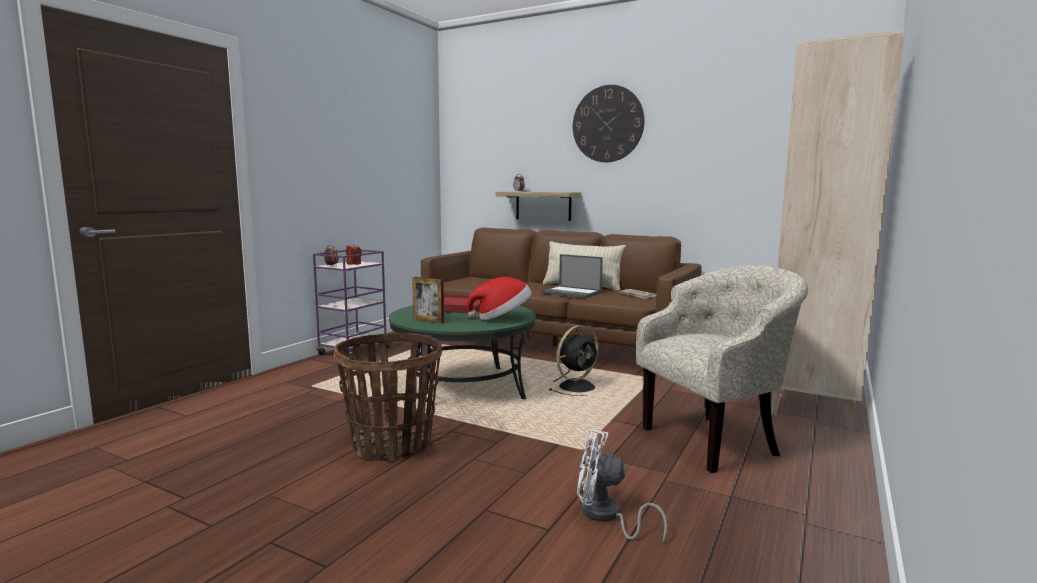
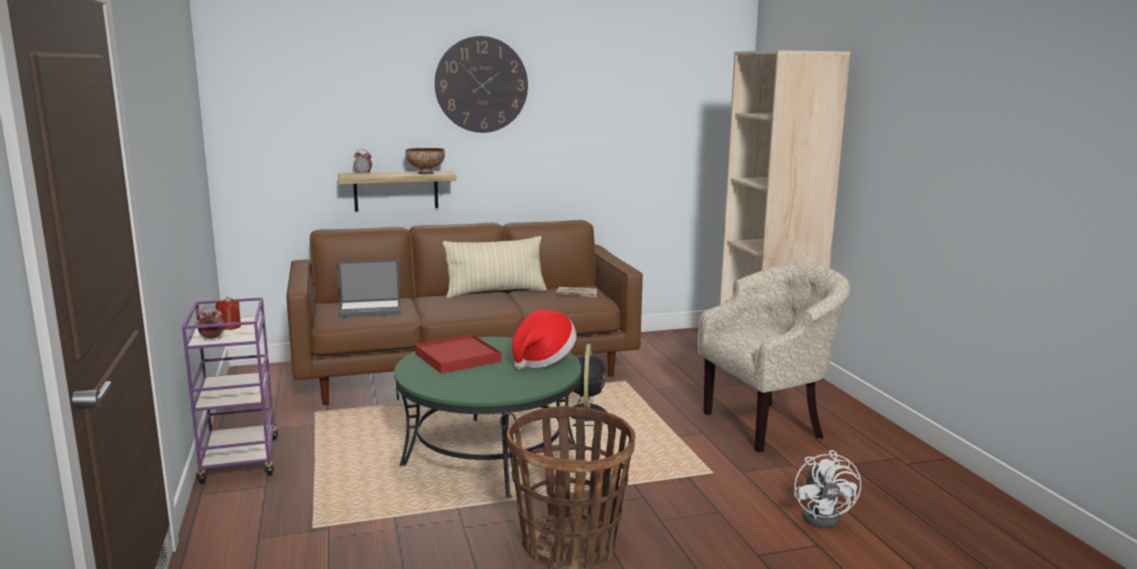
camera: 45 degrees left, 5 degrees up
(428, 321) = (487, 387): picture frame -> none
(555, 191) = (425, 173): none -> bowl
(572, 293) = (512, 304): laptop -> laptop (371, 309)
(606, 516) = (825, 516): white fan -> white fan turned 60 degrees counterclockwise
(715, 440) = (768, 424): beige armchair -> beige armchair turned 45 degrees clockwise

